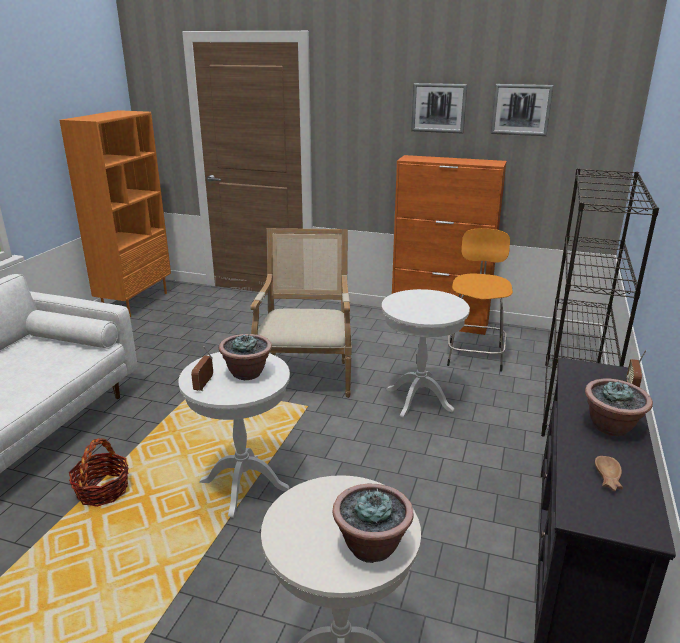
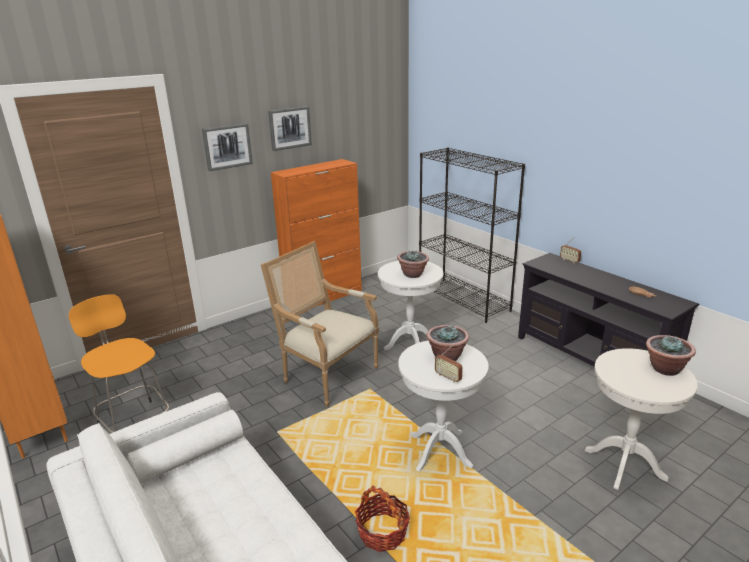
camera: 55 degrees left, 0 degrees up
(475, 355) = (381, 304): orange stool -> orange stool (134, 423)
(521, 109) = (344, 119): picture -> picture (227, 146)
(611, 427) = (600, 278): potted plant -> potted plant (413, 274)

